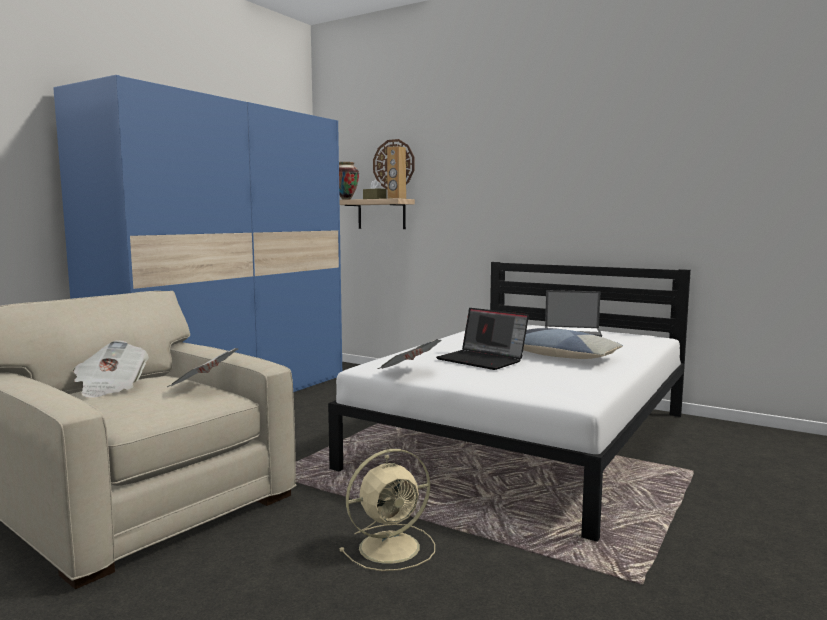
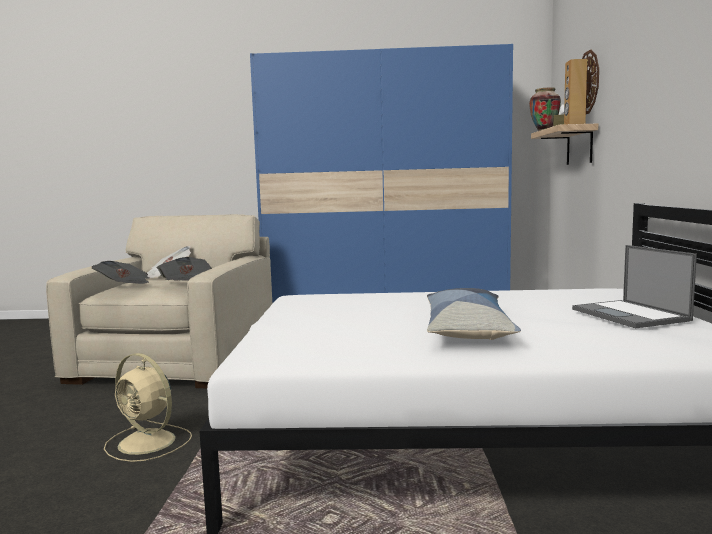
camera: 60 degrees right, 0 degrees up
(409, 371) = (296, 305): newspaper -> newspaper (125, 288)
(483, 360) = (386, 313): laptop -> none

